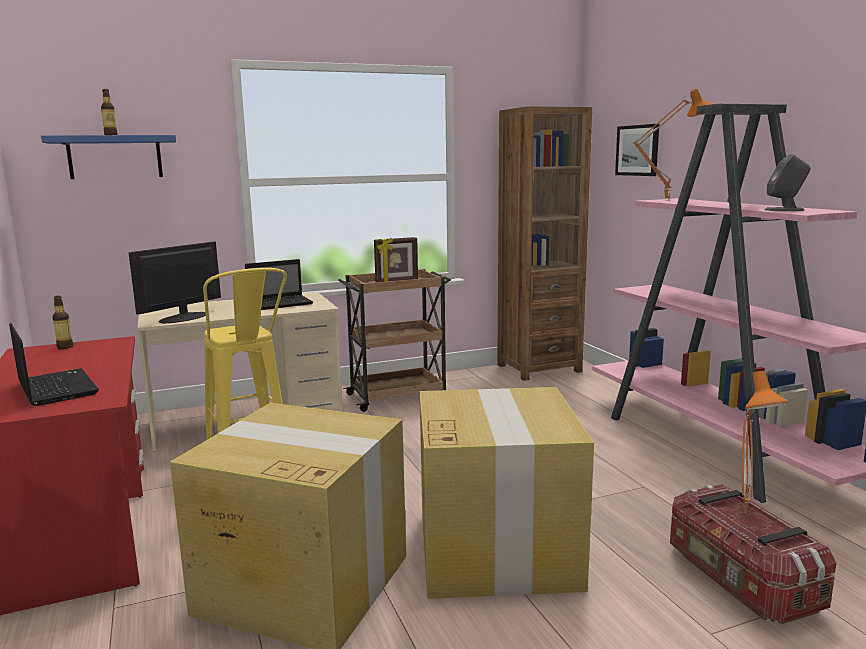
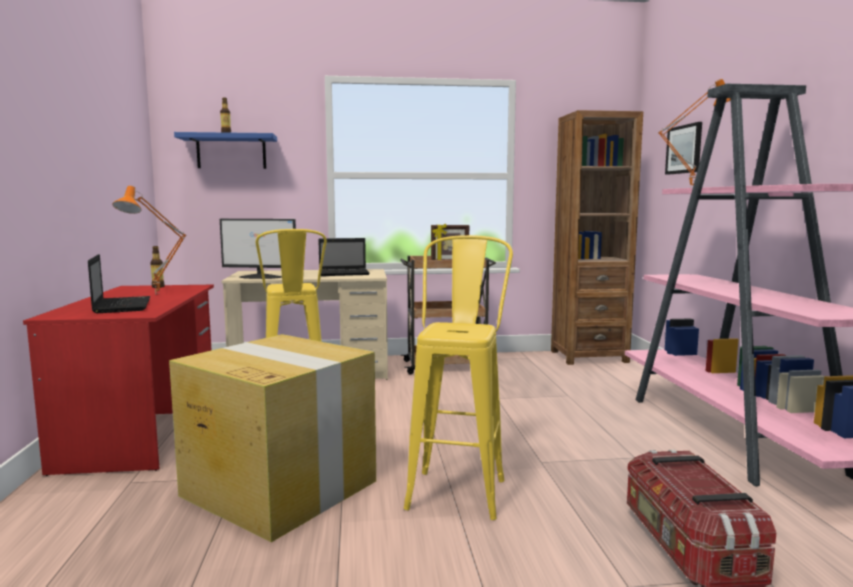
camera: 15 degrees right, 5 degrees down
(183, 317) = (261, 277): monitor -> monitor turned 135 degrees counterclockwise
(496, 548) = (459, 486): cardboard box -> yellow stool
(748, 513) = (701, 477): orange table lamp -> orange table lamp (158, 294)
(785, 210) = (789, 184): grey speaker -> none

